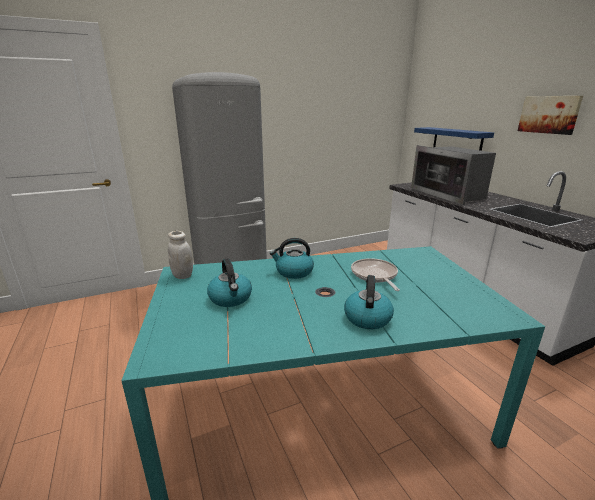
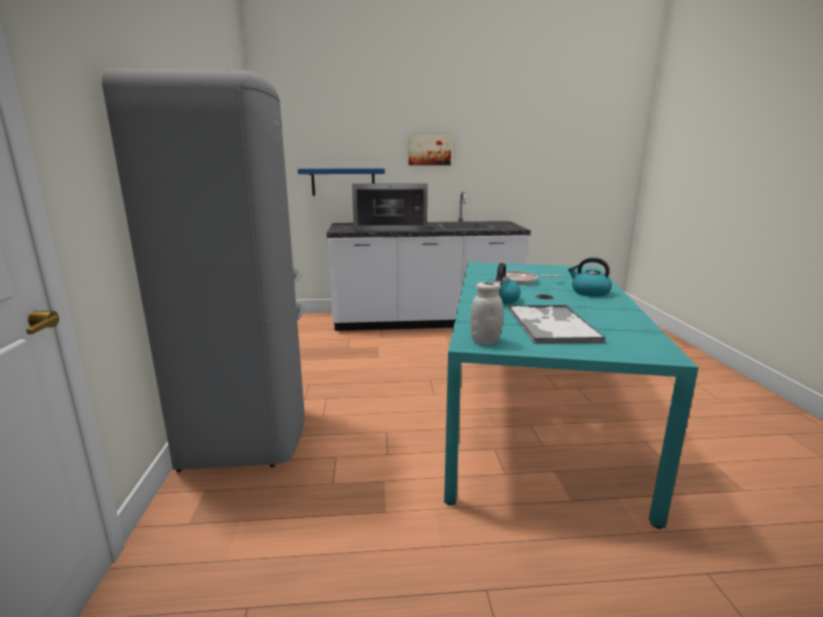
camera: 70 degrees left, 5 degrees down
(231, 298) = (551, 324): kettle -> tray

